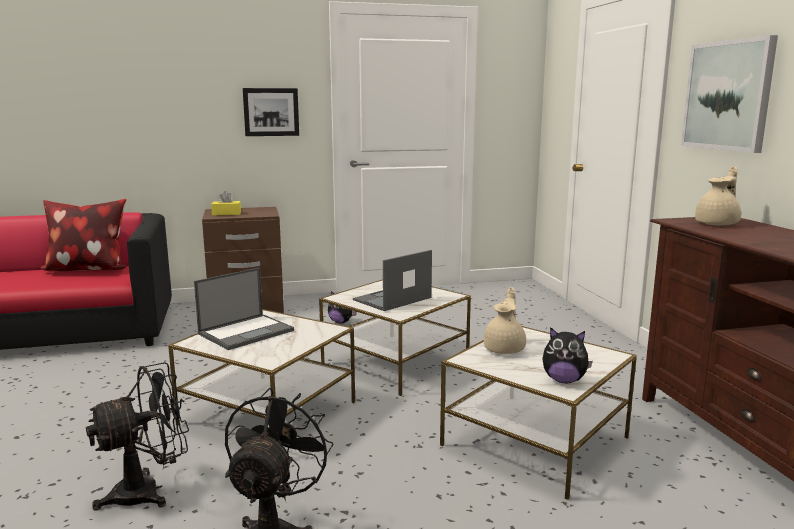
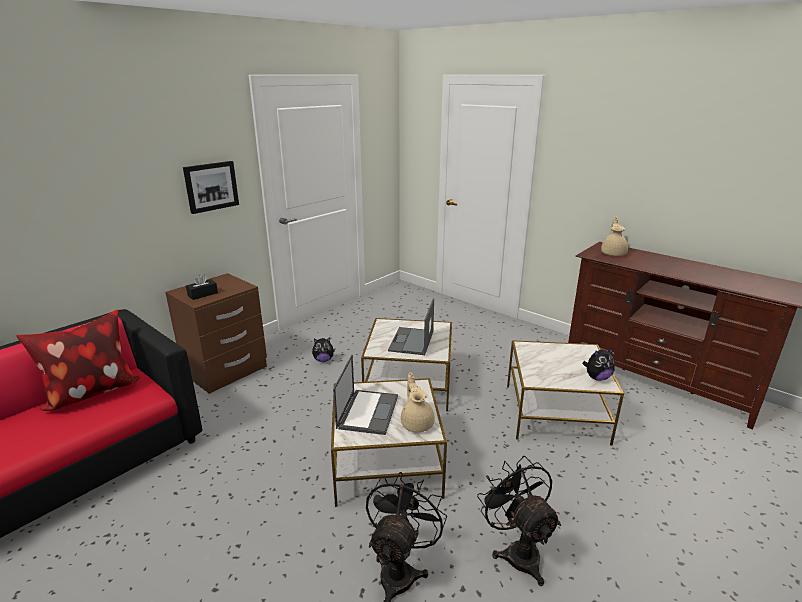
camera: 35 degrees left, 10 degrees up
(226, 214) = (203, 294): yellow tissue box -> black tissue box
(505, 349) = (538, 364): beige teapot -> beige teapot (417, 423)
(728, 95) = (594, 167): picture -> none

